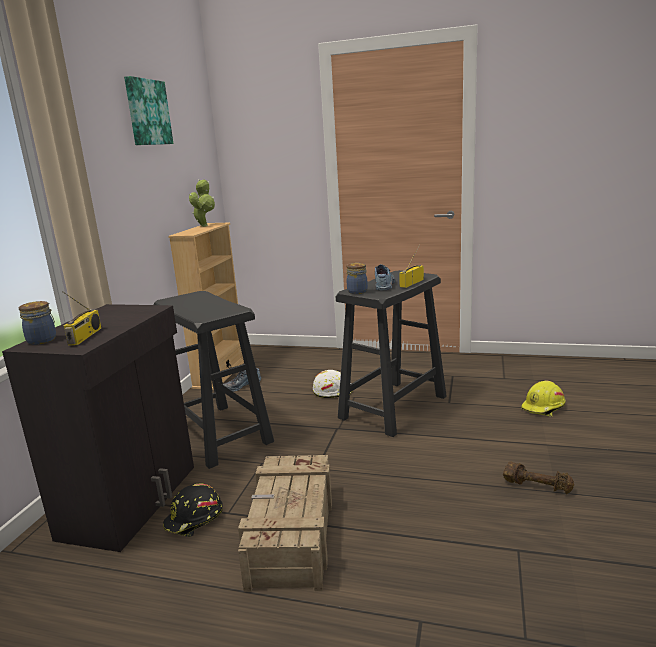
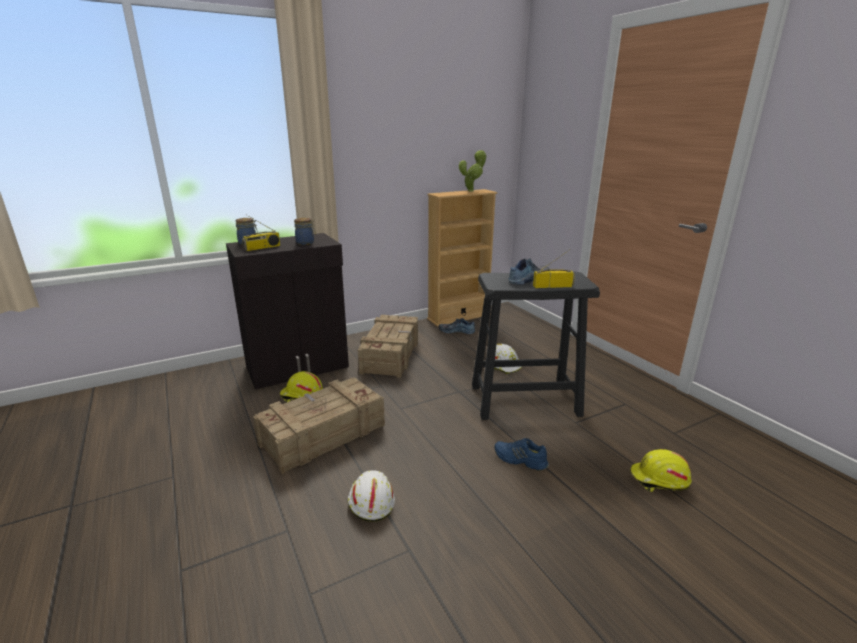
camera: 45 degrees right, 5 degrees up
(147, 112) = (427, 89): picture -> none
(194, 520) = (302, 395): black hard hat -> yellow hard hat
(217, 434) = (391, 354): black stool -> crate
(358, 291) = (493, 277): jar -> jar (306, 243)
(433, 545) = (370, 501): none -> white hard hat
(464, 446) = (519, 460): none -> blue shoe
(537, 486) = (513, 527): brown dumbbell -> none

